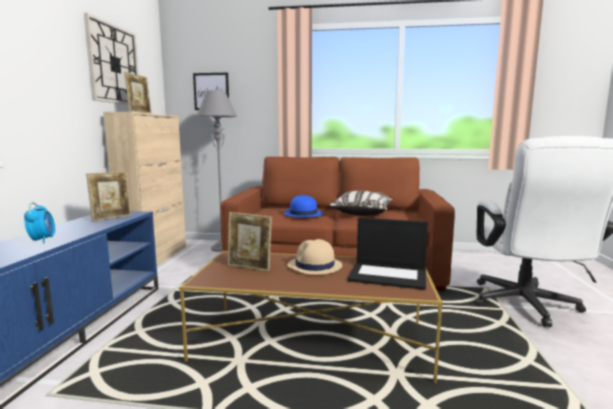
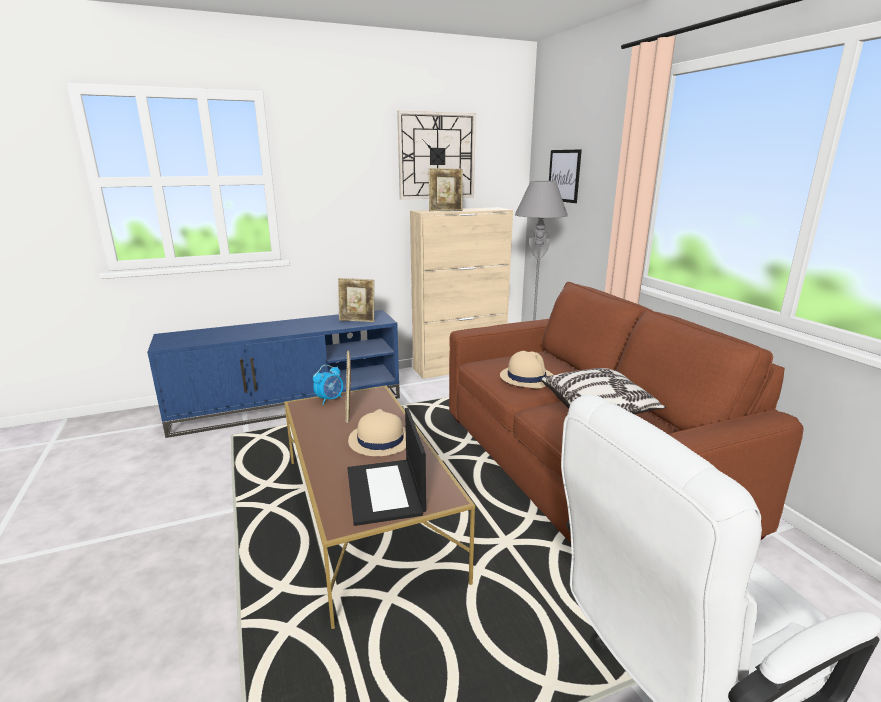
camera: 60 degrees right, 10 degrees up
(42, 240) = (278, 328): alarm clock -> alarm clock (330, 399)
(303, 214) = (526, 377): blue hat -> beige hat

